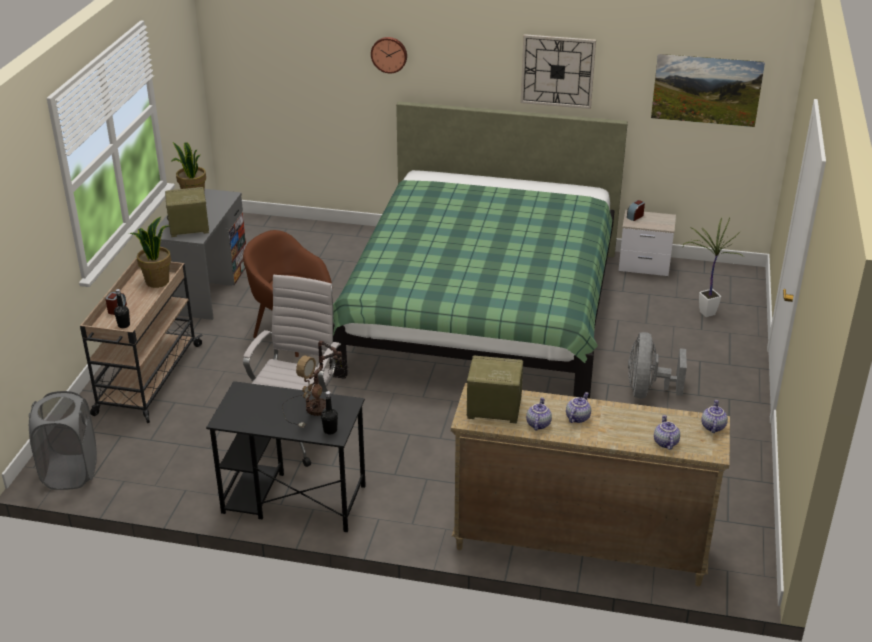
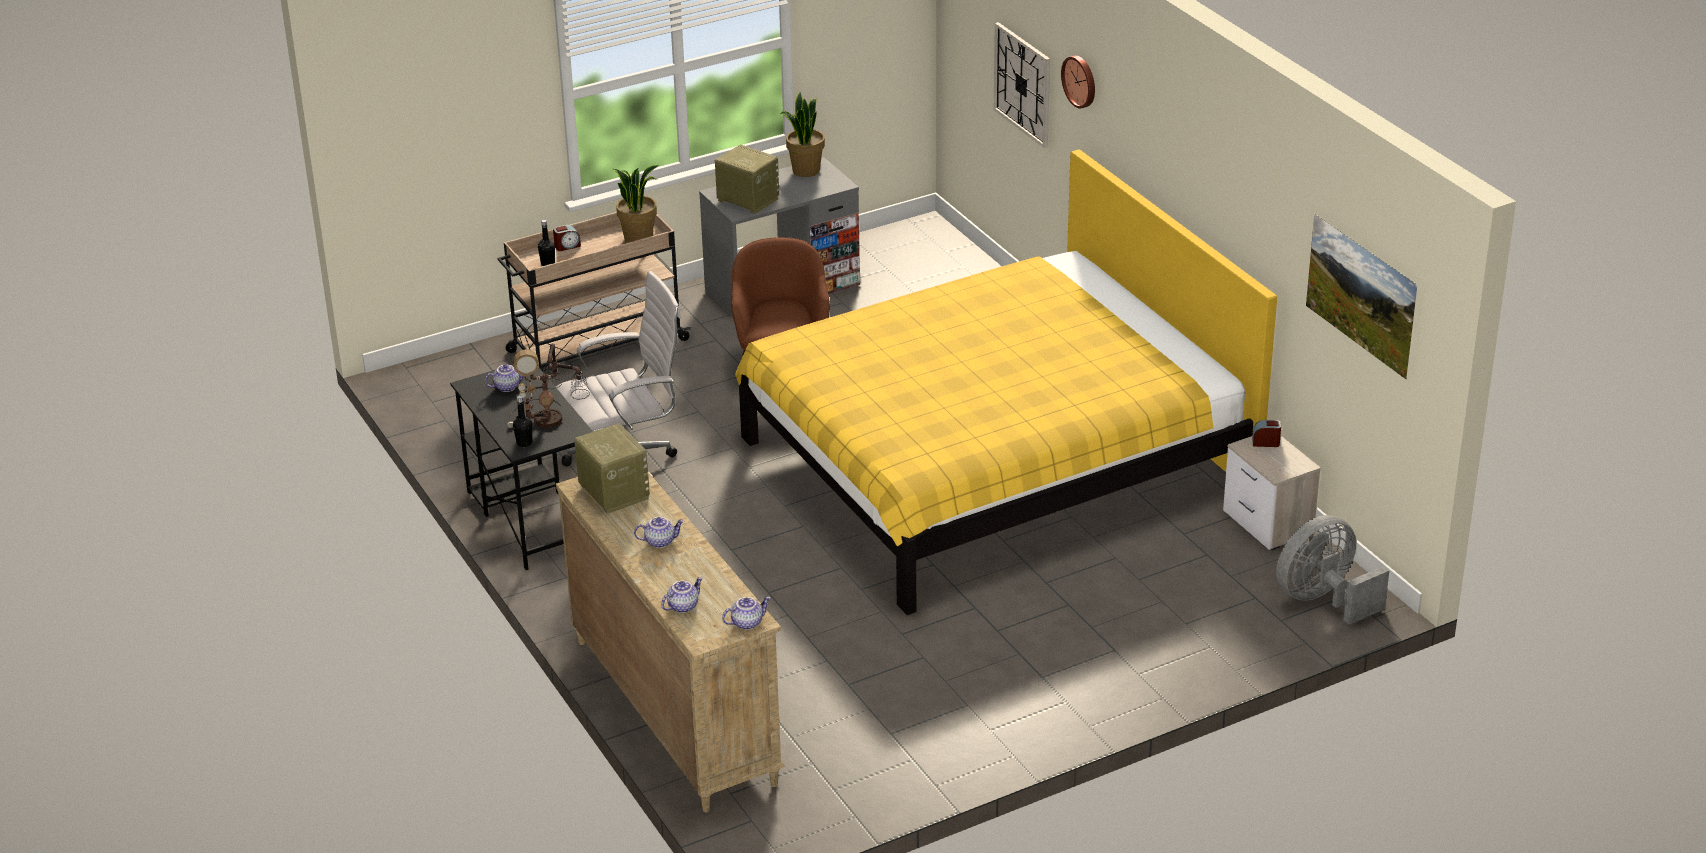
camera: 50 degrees right, 0 degrees up
(70, 472) = (422, 388): grey laundry basket -> none
(482, 311) = (992, 463): green bed -> yellow bed
(537, 424) = (621, 525): teapot -> teapot (507, 386)
(557, 71) = (1222, 187): wall clock -> wall clock (1023, 84)
(647, 391) = (999, 639): grey fan -> grey fan (1323, 600)
(703, 313) = (1225, 610): potted plant -> none

